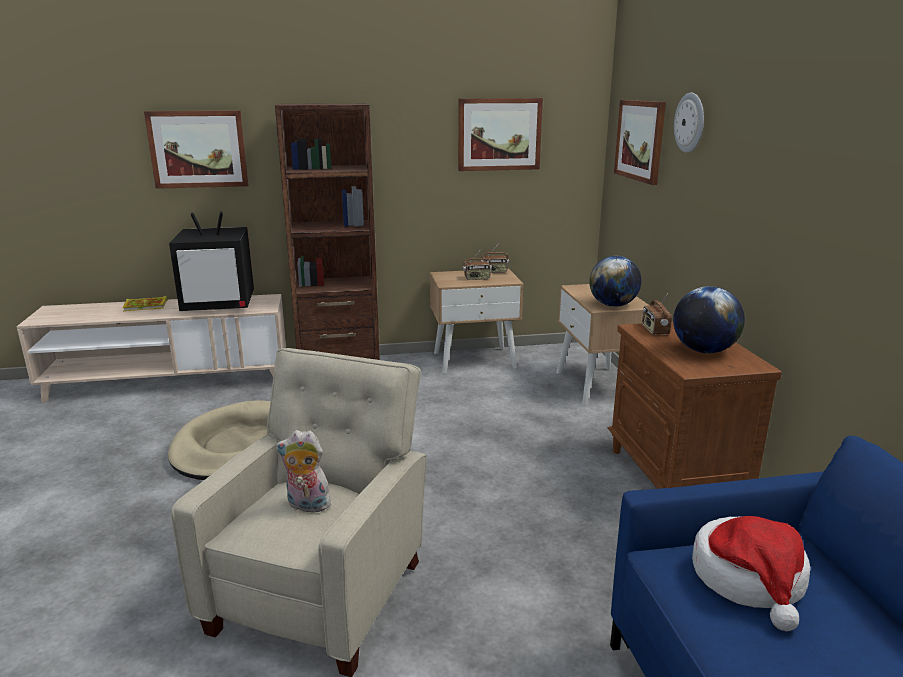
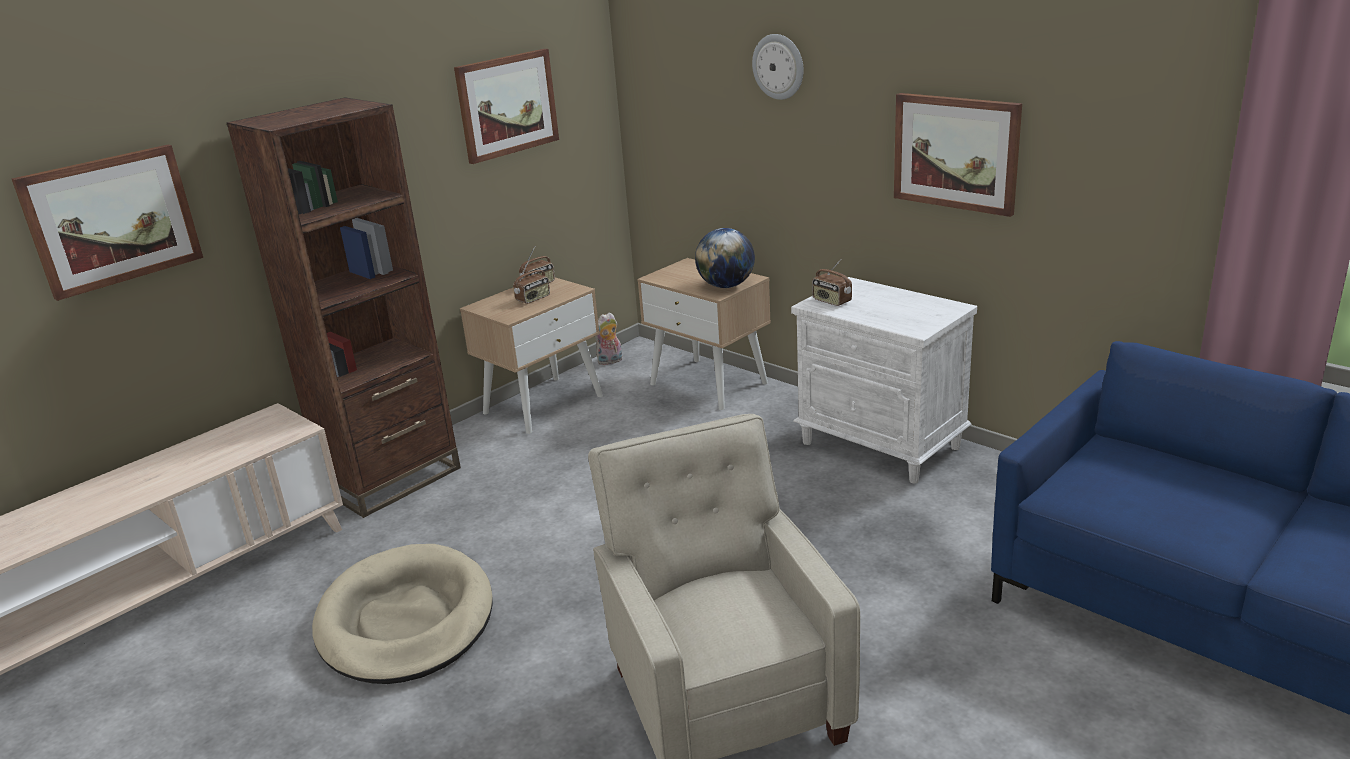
camera: 35 degrees left, 5 degrees up
(146, 306) = (95, 493): book -> none
(220, 304) = (216, 448): television -> none
(306, 506) = (732, 602): plush toy -> plush toy (609, 362)
(640, 140) = (689, 87): picture -> picture (956, 152)
(675, 479) = (882, 445): brown nightstand -> white nightstand
(703, 351) = (899, 307): globe -> none
(749, 579) = (1117, 481): hat -> none

